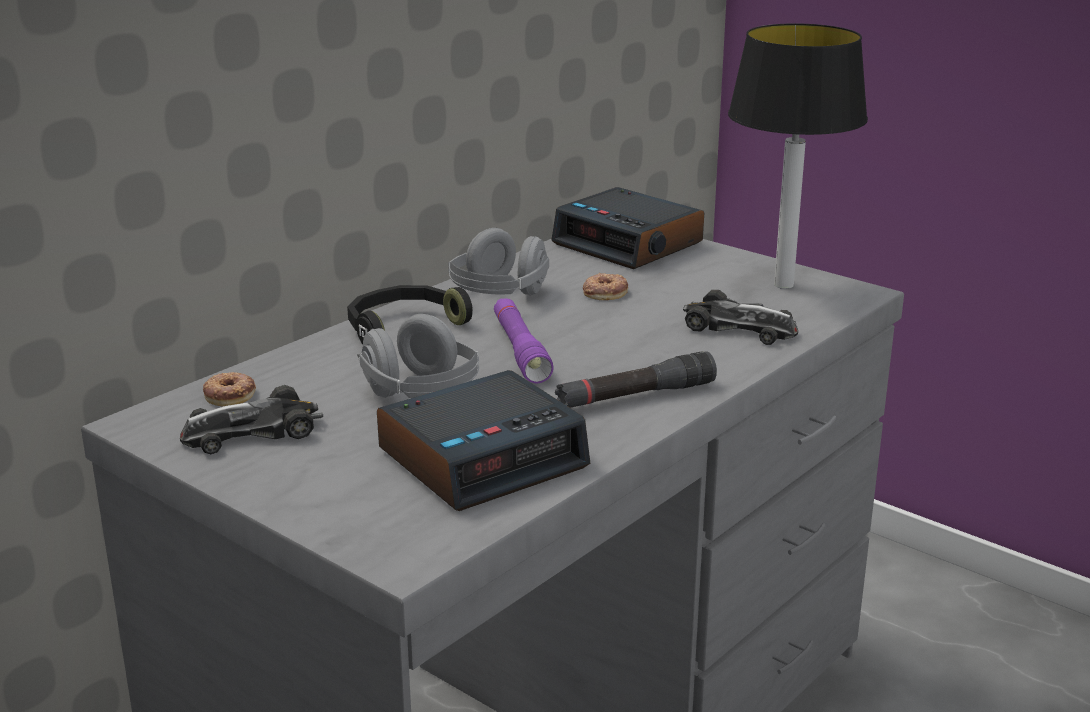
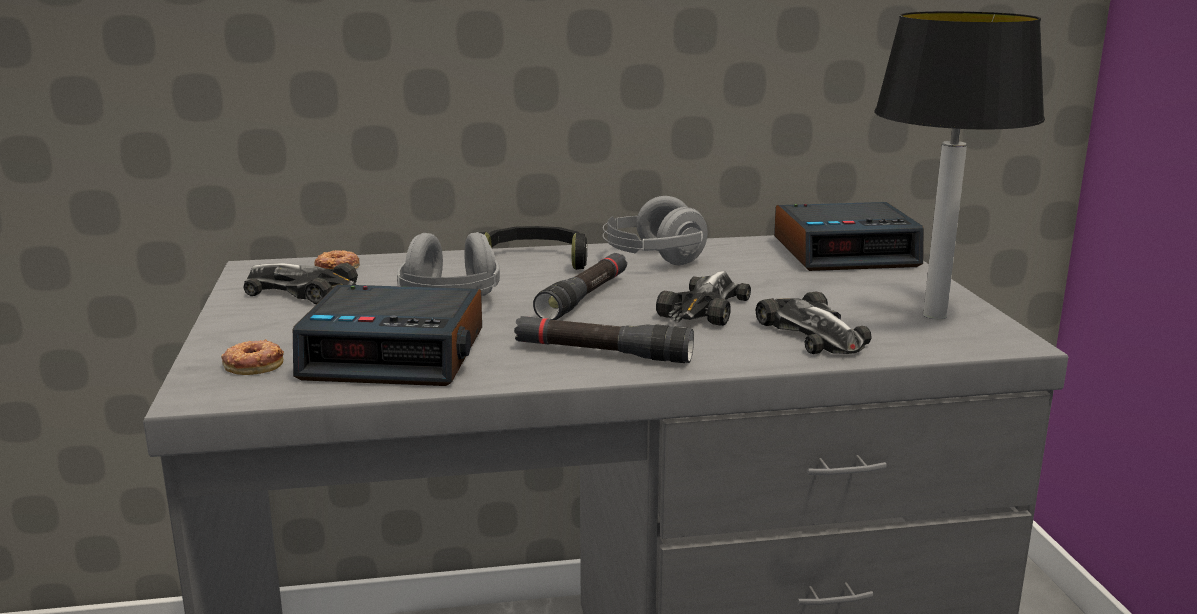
camera: 40 degrees right, 5 degrees down
(520, 350) = (584, 297): purple flashlight -> black flashlight
(604, 292) = (744, 278): donut -> donut (254, 364)
(629, 243) = (846, 252): alarm clock -> alarm clock turned 90 degrees counterclockwise
(629, 330) = (705, 308): none -> toy car

